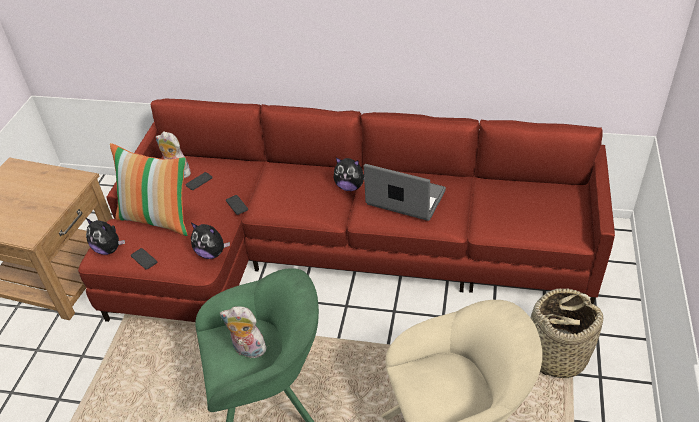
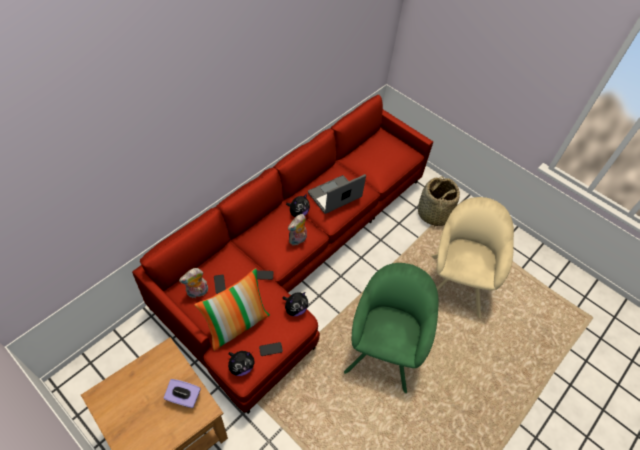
camera: 65 degrees left, 10 degrees up
(35, 216) = (184, 398): none -> purple tissue box
(247, 350) = (391, 327): plush toy -> plush toy (297, 240)

